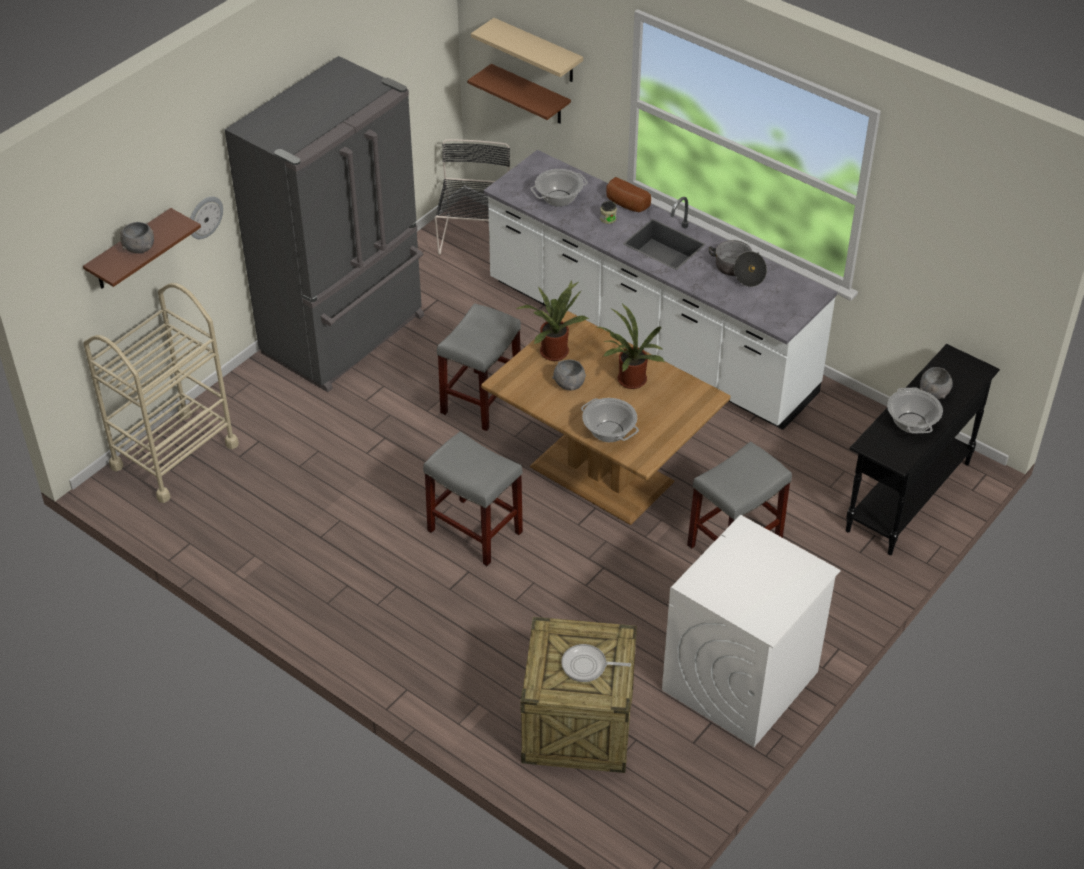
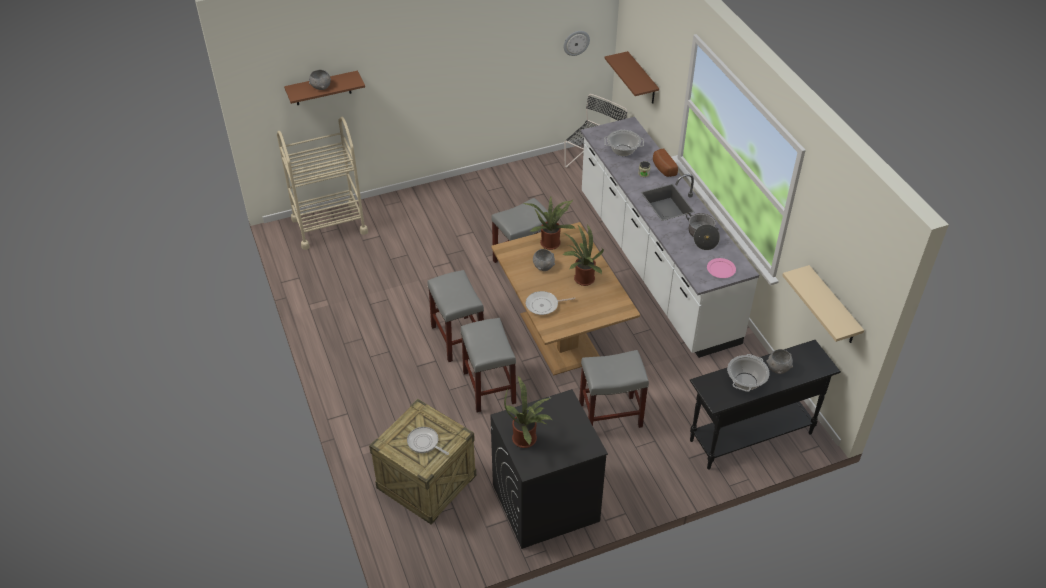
camera: 30 degrees right, 0 degrees up
(204, 217) = (384, 85): wall clock -> wall clock (576, 42)
(346, 336) = (474, 195): grey fridge -> none
(538, 51) = (648, 49): beige shelf -> beige shelf (833, 306)
(562, 575) = (488, 387): none -> grey stool
(609, 432) = (544, 305): cooking pot -> frying pan
(737, 595) = (527, 439): none -> potted plant
(740, 681) = (545, 503): white washing machine -> black washing machine
(790, 302) = (720, 269): none -> pink plate

